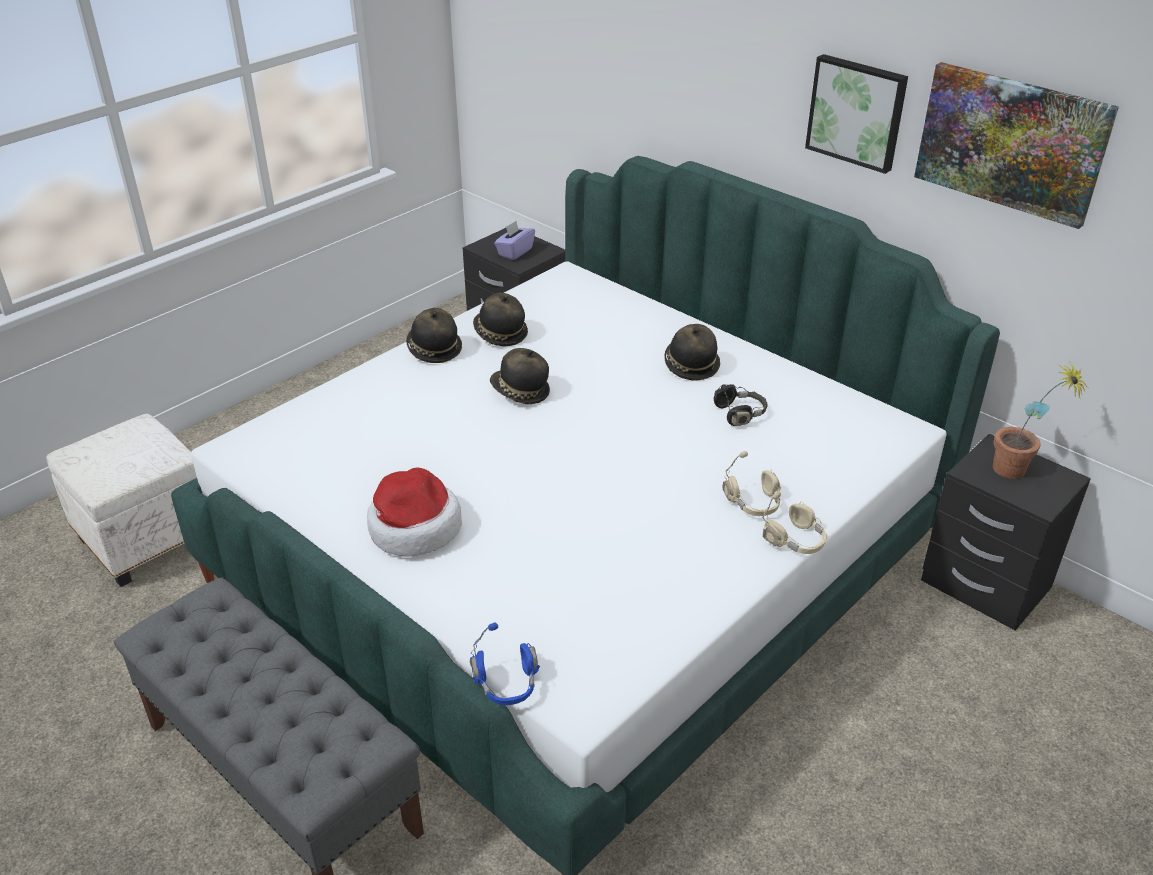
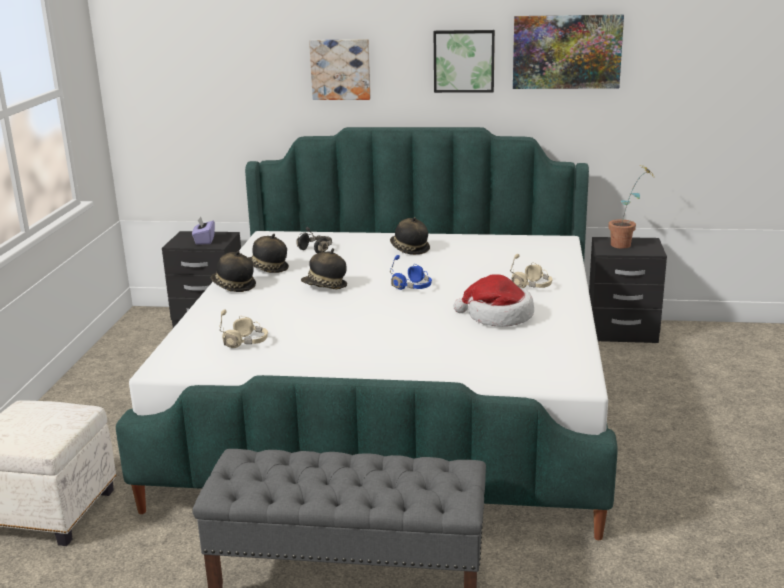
camera: 35 degrees left, 15 degrees down
(413, 528) = (357, 357): hat -> hat (498, 316)
(507, 684) = (526, 389): blue headphones -> blue headphones (413, 287)
(699, 76) = (340, 69): none -> picture
(740, 414) = (468, 258): black headphones -> black headphones (317, 249)
(796, 541) = (576, 292): beige headphones -> beige headphones (246, 342)

